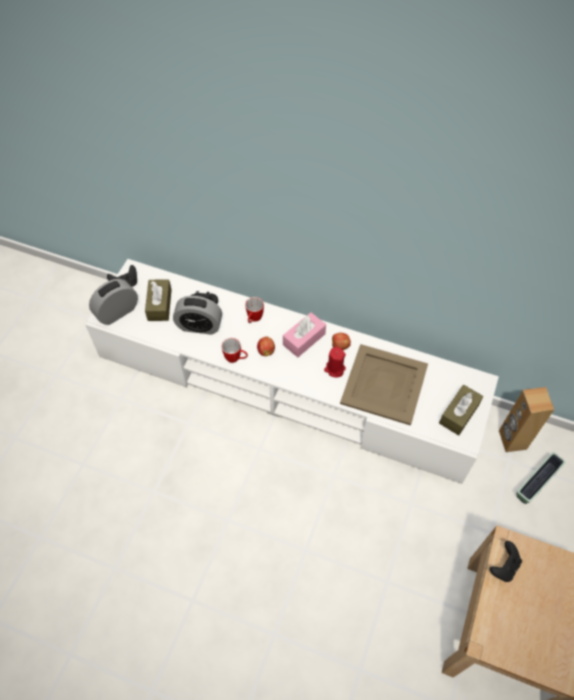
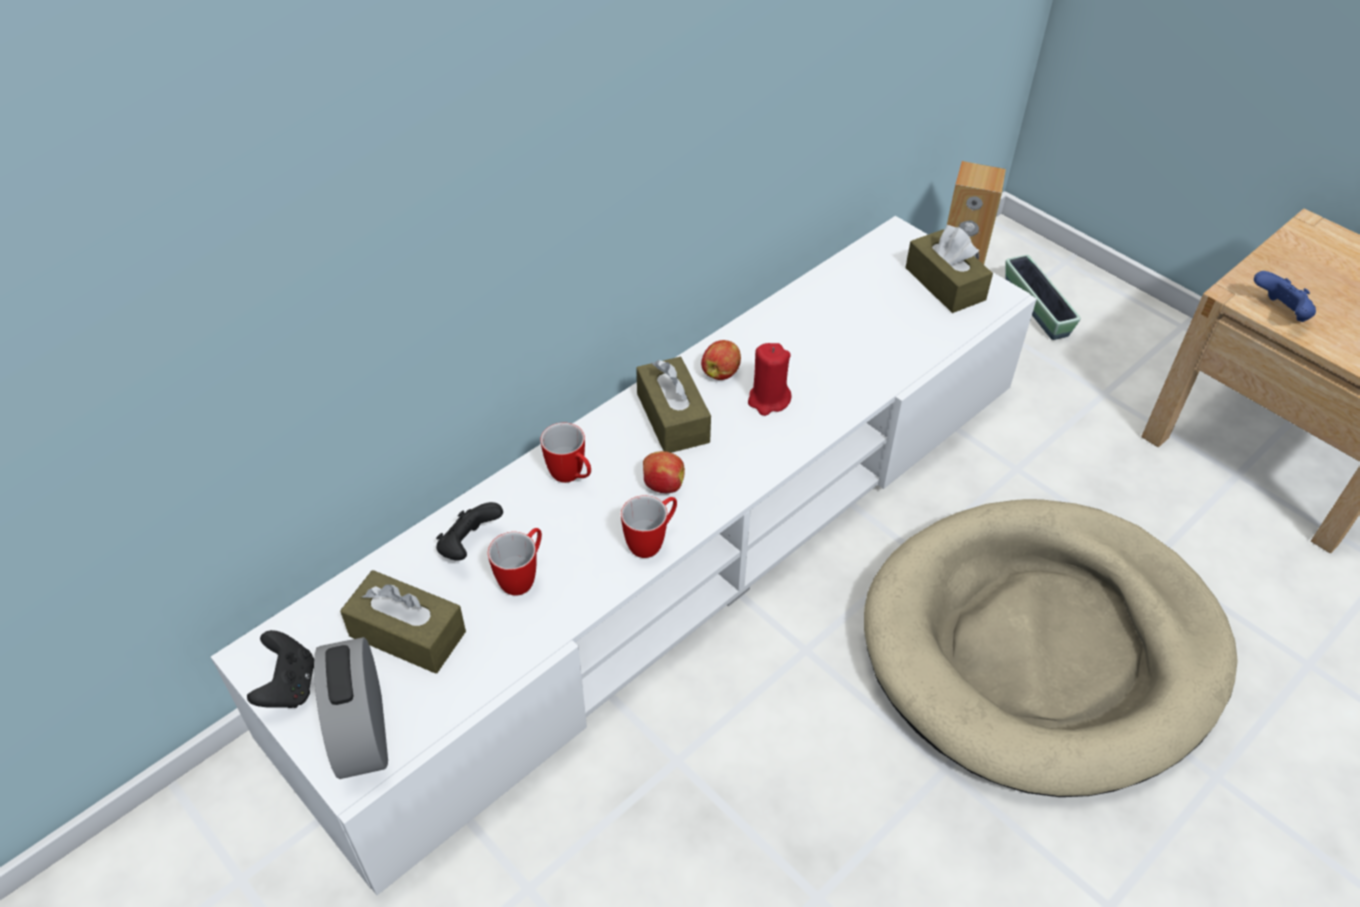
camera: 65 degrees left, 10 degrees down
(199, 326) = (523, 577): alarm clock -> mug
(304, 339) = (672, 418): pink tissue box -> brown tissue box
(307, 543) = (1042, 648): none -> beige dog bed
(383, 384) = (839, 349): beige tray -> none
(503, 566) = (1279, 313): black game controller -> blue game controller

